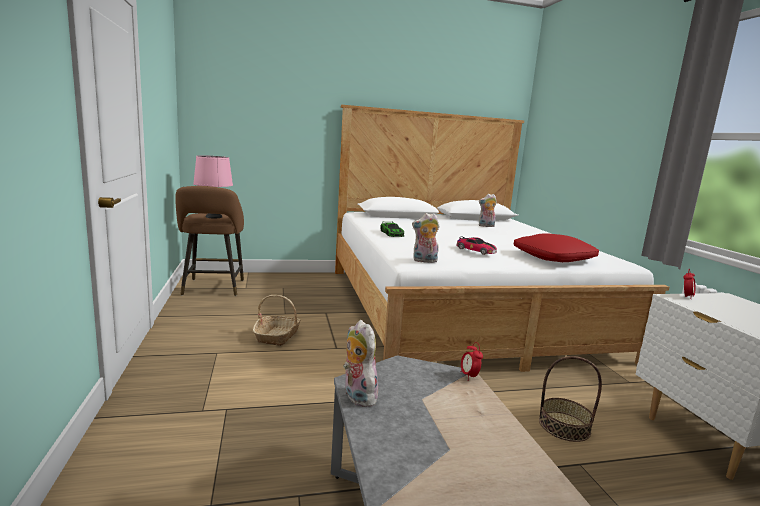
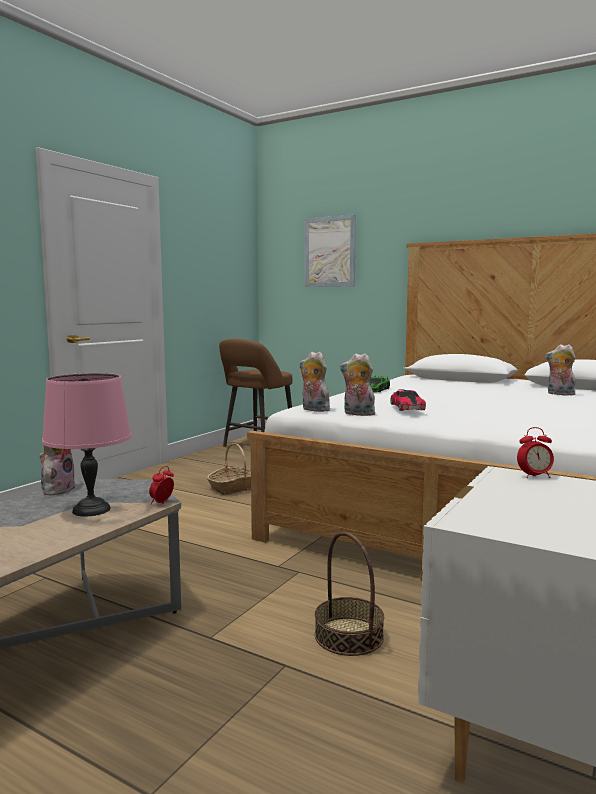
camera: 45 degrees right, 5 degrees down
(213, 217) = (255, 371): pink table lamp -> pink table lamp (90, 510)
(264, 101) = (330, 252): none -> picture
(462, 261) = (357, 414): none -> plush toy
(553, 257) = (516, 426): red pillow -> none

